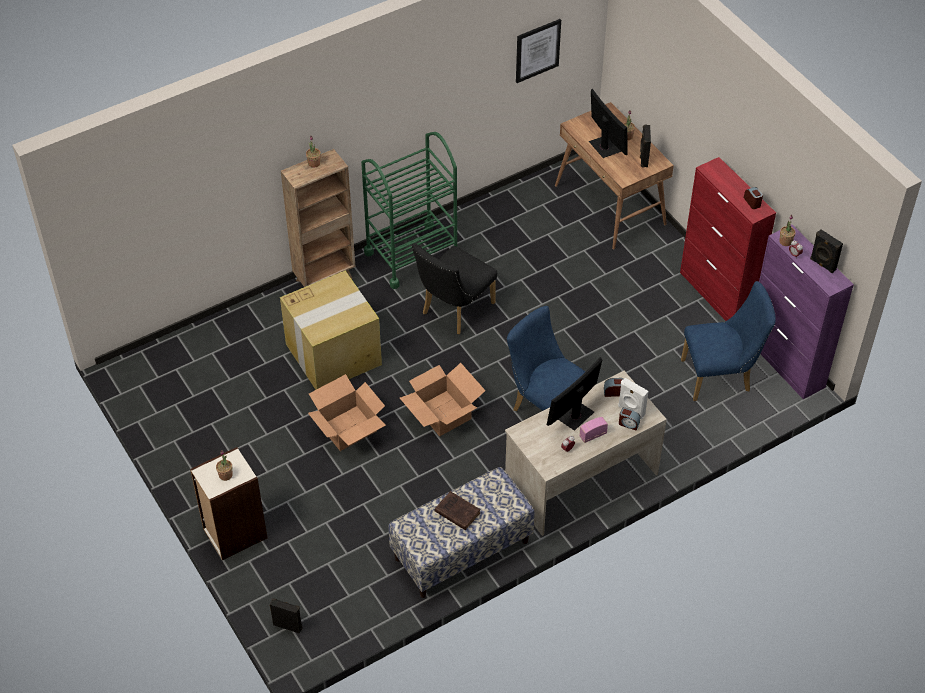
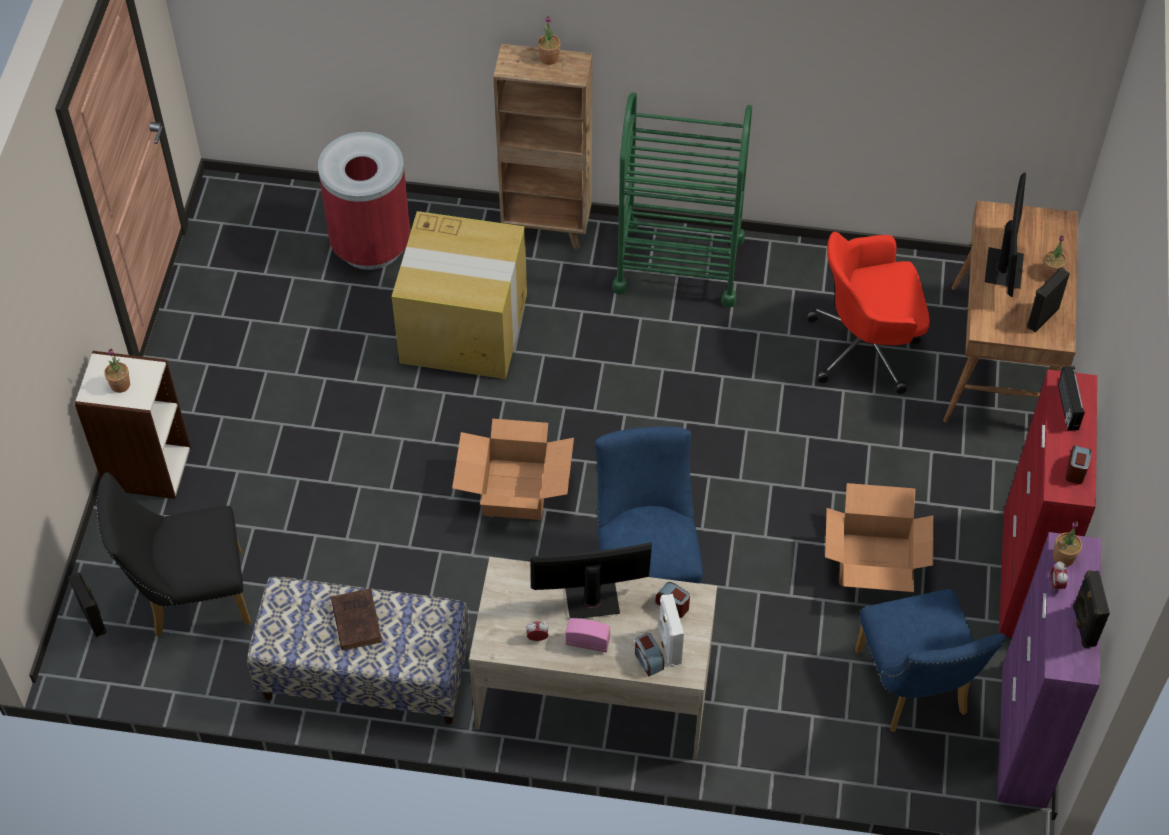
camera: 40 degrees right, 5 degrees up
(237, 344) = (371, 244): none -> red trash can
(348, 428) = (390, 431): cardboard box -> cardboard box (874, 562)
(453, 311) = (658, 368): black chair -> black chair (189, 596)
(537, 50) = (978, 73): picture -> none
(543, 237) = (866, 346): none -> red office chair
(721, 178) = (1066, 407): none -> radio
(721, 376) = (914, 690): blue chair -> blue chair turned 45 degrees clockwise

